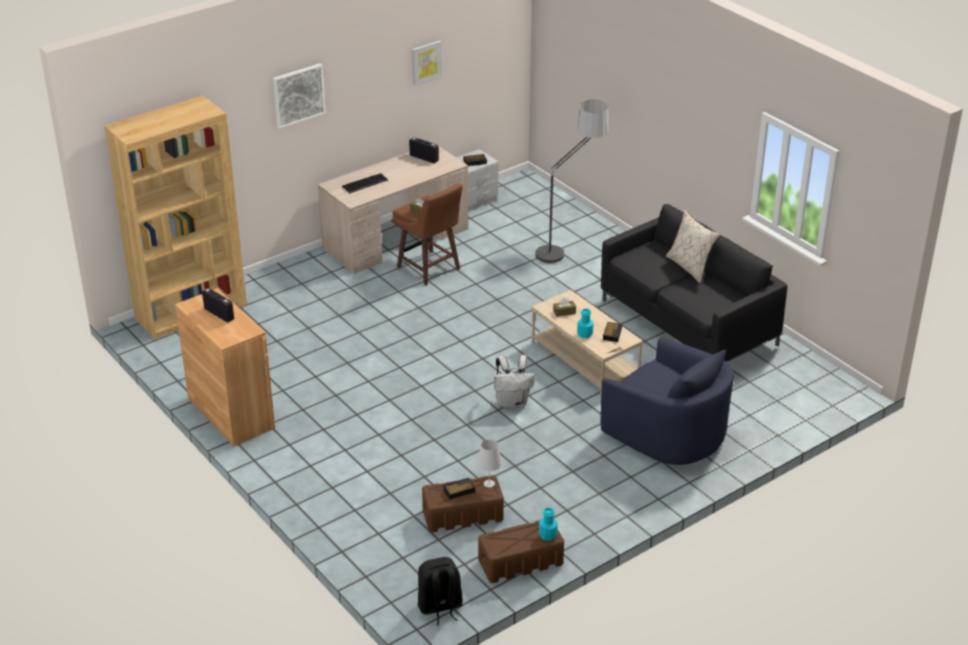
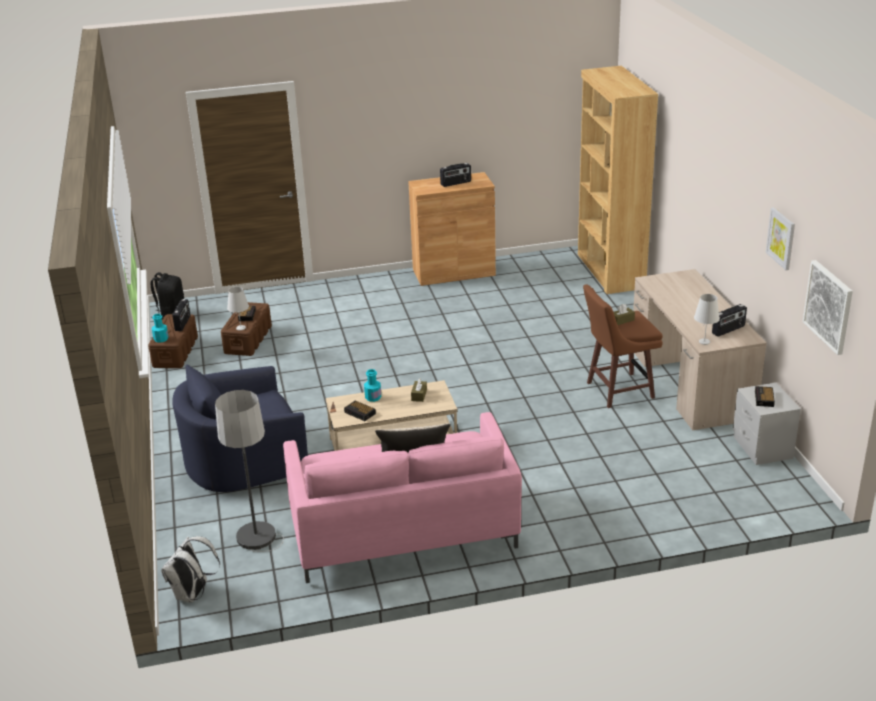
camera: 115 degrees right, 5 degrees down
(298, 95) = (703, 162): picture -> picture (829, 306)
(365, 184) = (682, 290): keyboard -> none
(449, 165) = (704, 341): none -> white table lamp
(504, 533) = (183, 323): none -> radio
(512, 402) = (362, 389): white backpack -> white backpack (193, 594)
(567, 248) = (616, 489): floor lamp -> floor lamp (261, 558)
(687, 323) = (403, 531): black sofa -> pink sofa

